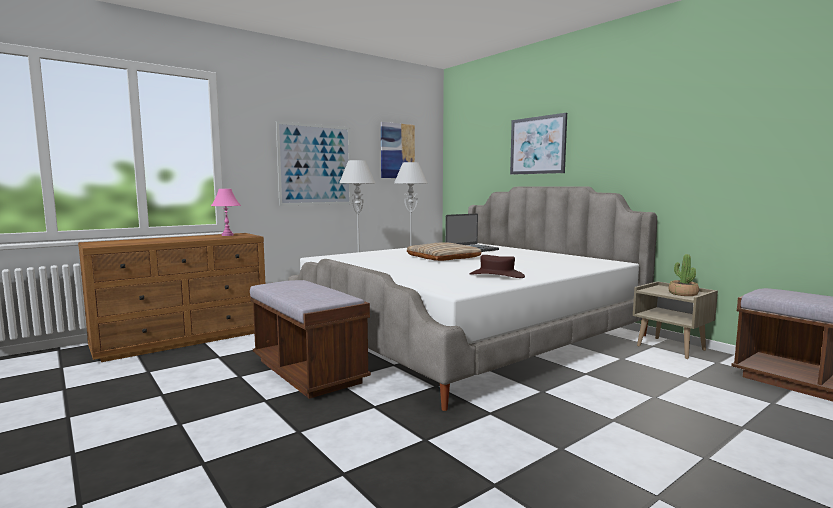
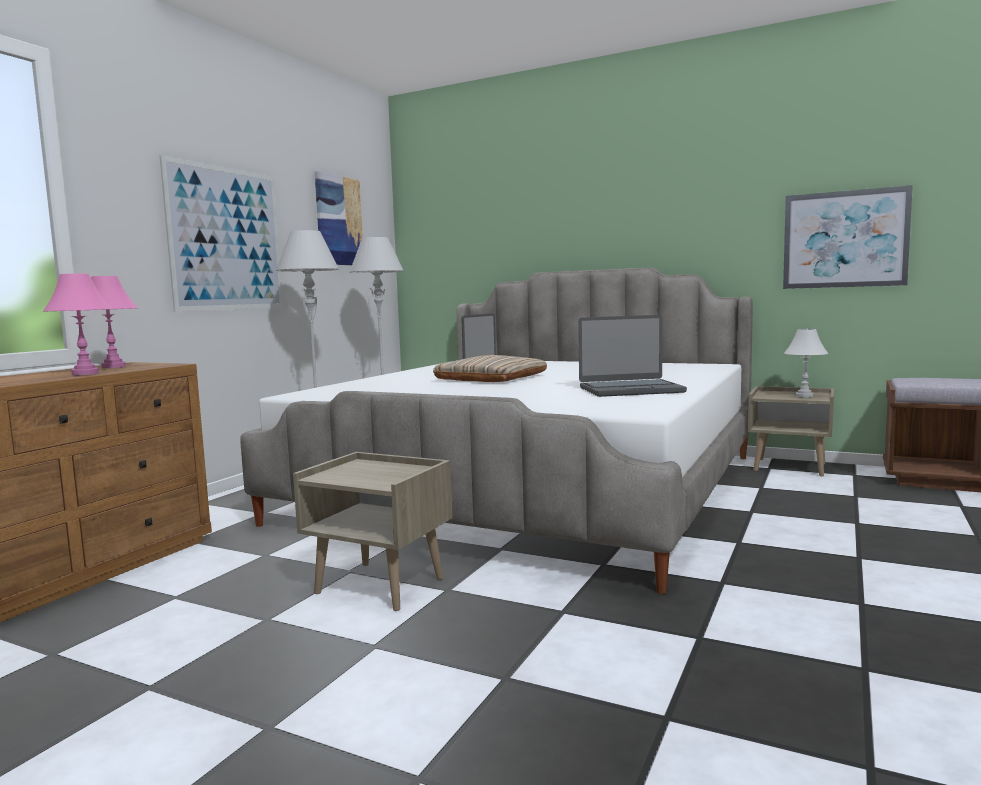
camera: 25 degrees left, 0 degrees up
(203, 238) = (85, 373): none -> pink table lamp
(308, 371) = (381, 585): brown bench -> beige nightstand
(497, 275) = (630, 390): brown hat -> laptop
(537, 145) = (565, 213): picture -> picture (844, 239)
(683, 294) = (804, 396): potted plant -> white table lamp

